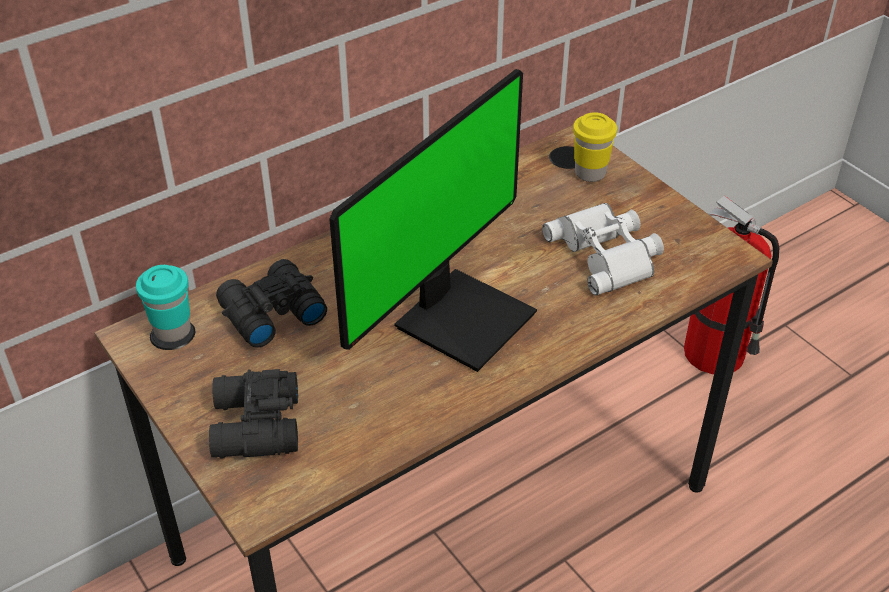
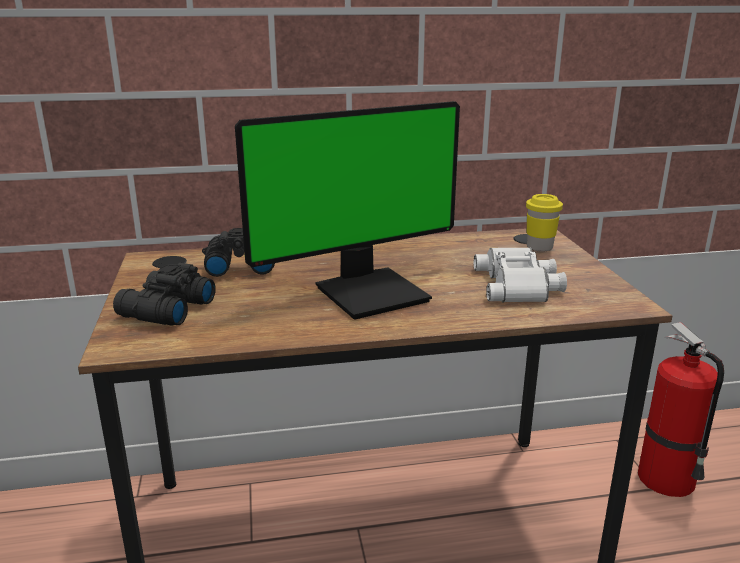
camera: 25 degrees right, 20 degrees down
(172, 330) = (170, 260): turquoise cup -> none

